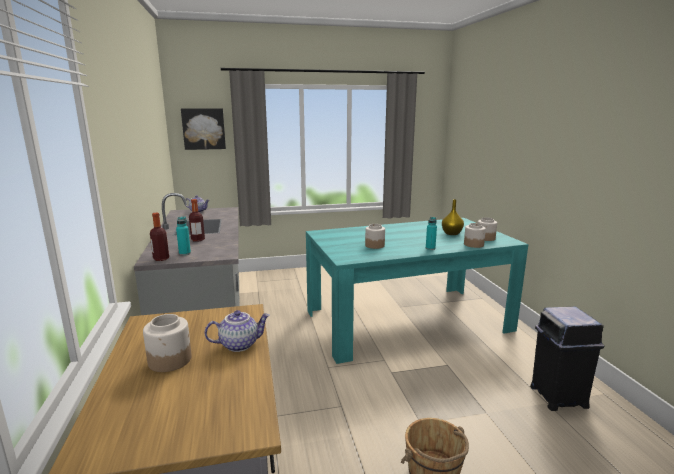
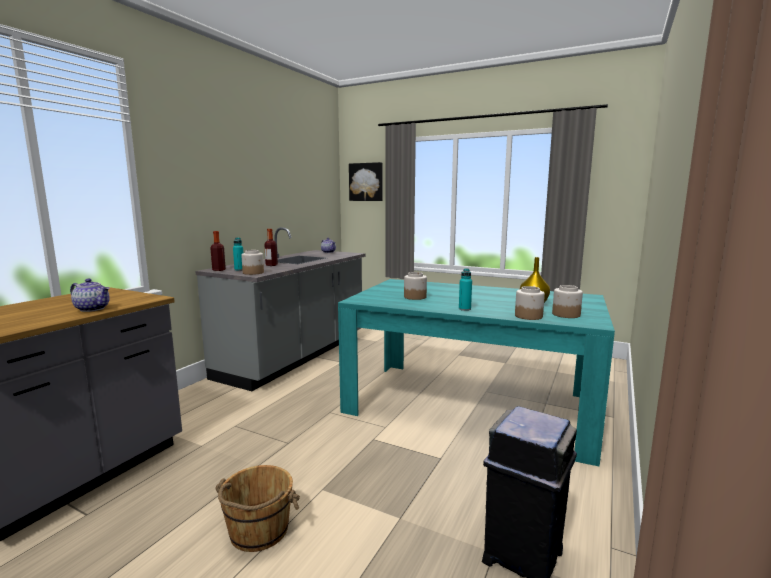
camera: 40 degrees right, 5 degrees down
(170, 360) = (52, 305): jar -> jar (253, 273)

